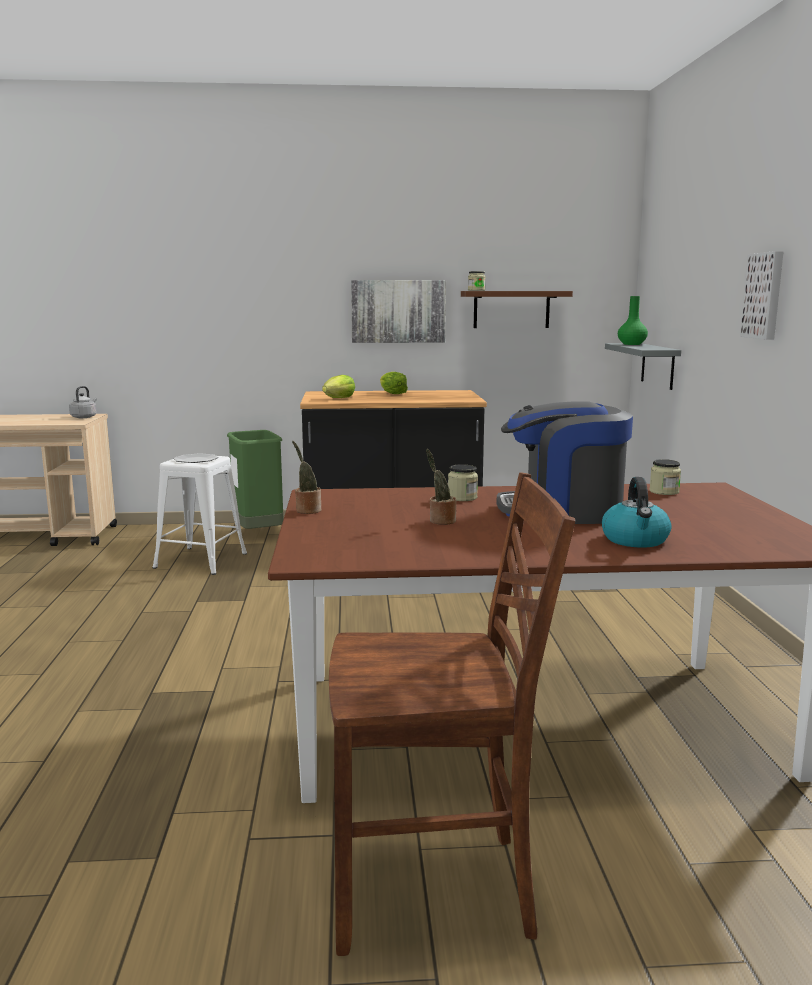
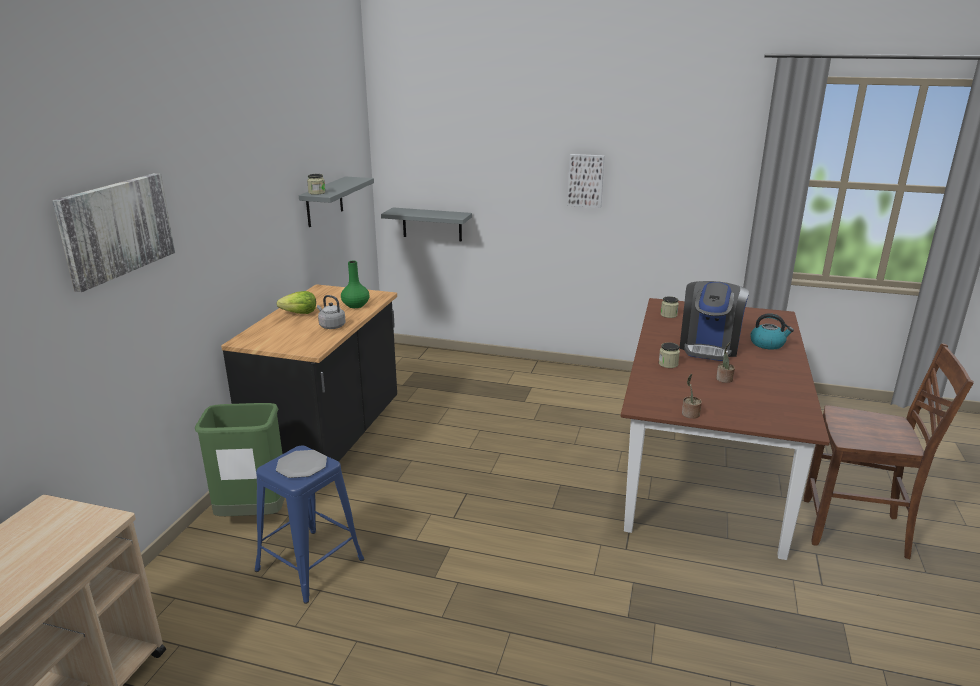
camera: 70 degrees left, 10 degrees up
(84, 417) = (57, 514): grey kettle -> grey kettle (331, 326)
(201, 560) = (310, 564): white stool -> blue stool
(339, 398) = (307, 338): lettuce -> none
(398, 311) = (266, 230): picture -> picture (116, 228)
(435, 889) = (857, 530): brown chair -> brown chair turned 90 degrees clockwise
(511, 309) = (324, 202): brown shelf -> grey shelf
(631, 344) = (407, 211): green vase -> green vase (355, 305)

